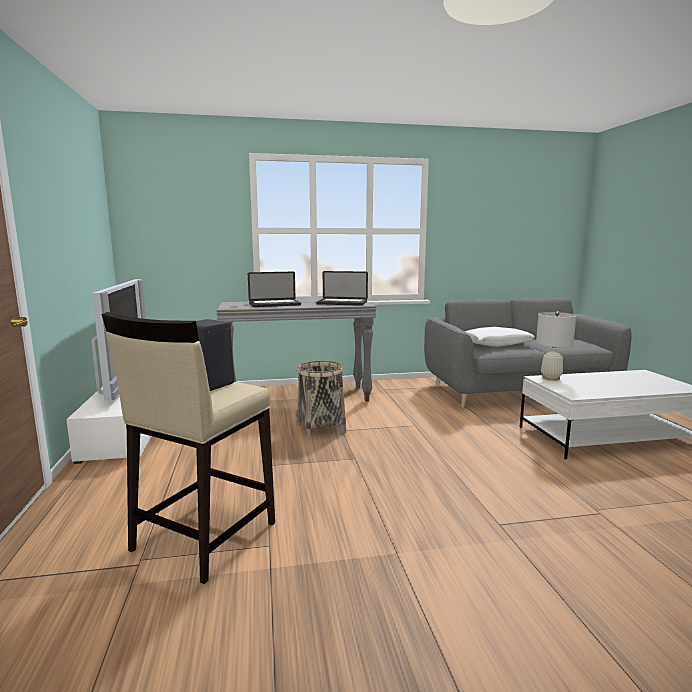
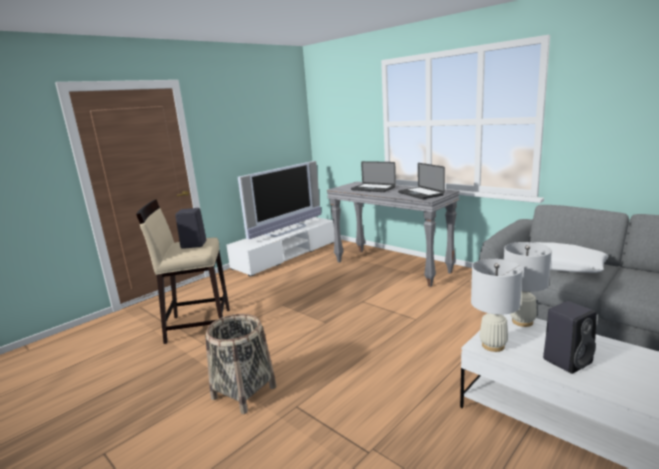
camera: 55 degrees right, 5 degrees up
(321, 428) = (355, 294): basket -> basket (244, 392)
(578, 393) = (493, 345): none -> white table lamp
(615, 386) = (567, 360): none -> black speaker

